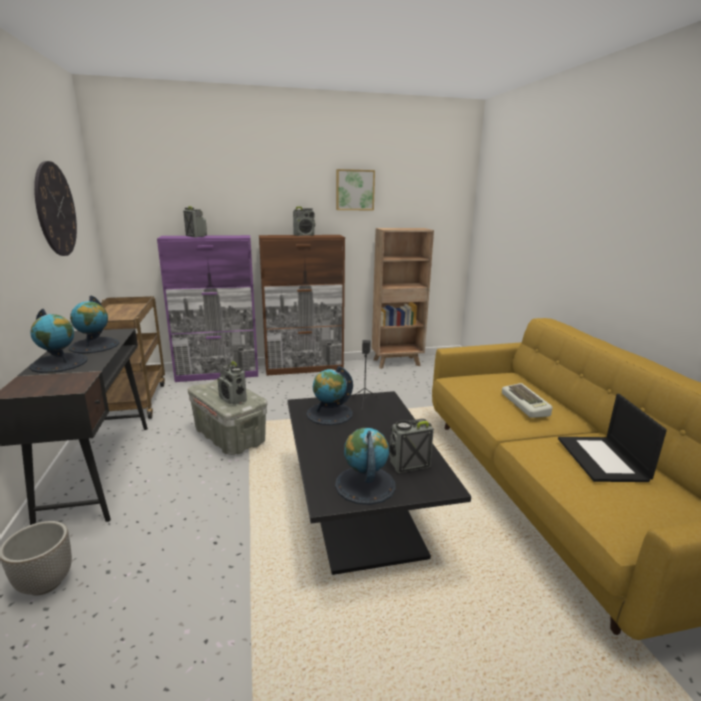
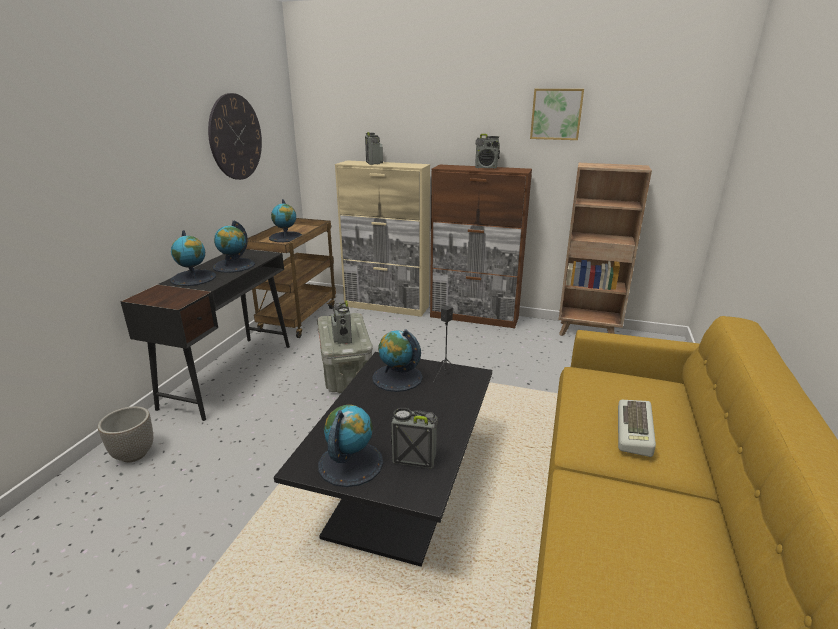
camera: 30 degrees right, 5 degrees up
(117, 316) = (286, 237): none -> globe
(218, 374) = (387, 306): purple cabinet -> beige cabinet
(603, 459) = (658, 539): laptop -> none

